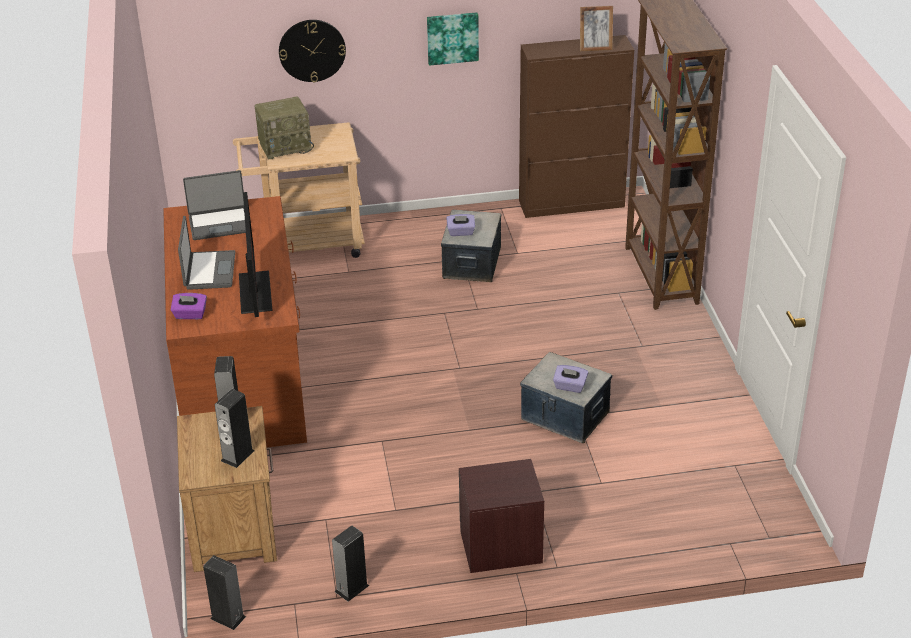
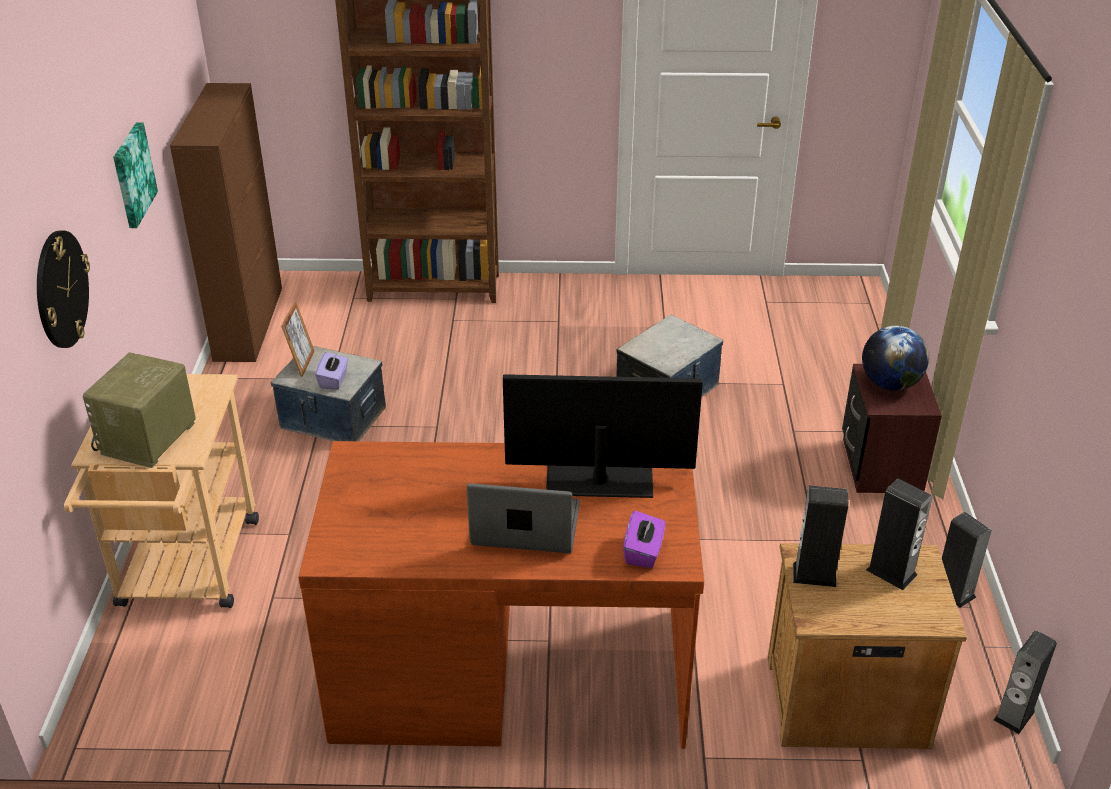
camera: 80 degrees left, 0 degrees up
(219, 224) = (387, 509): laptop -> none
(285, 146) = (148, 440): radio -> radio turned 150 degrees counterclockwise
(506, 480) = (890, 384): none -> globe
(570, 386) = (687, 343): purple tissue box -> none
(595, 48) = (227, 103): picture frame -> picture frame (302, 363)

